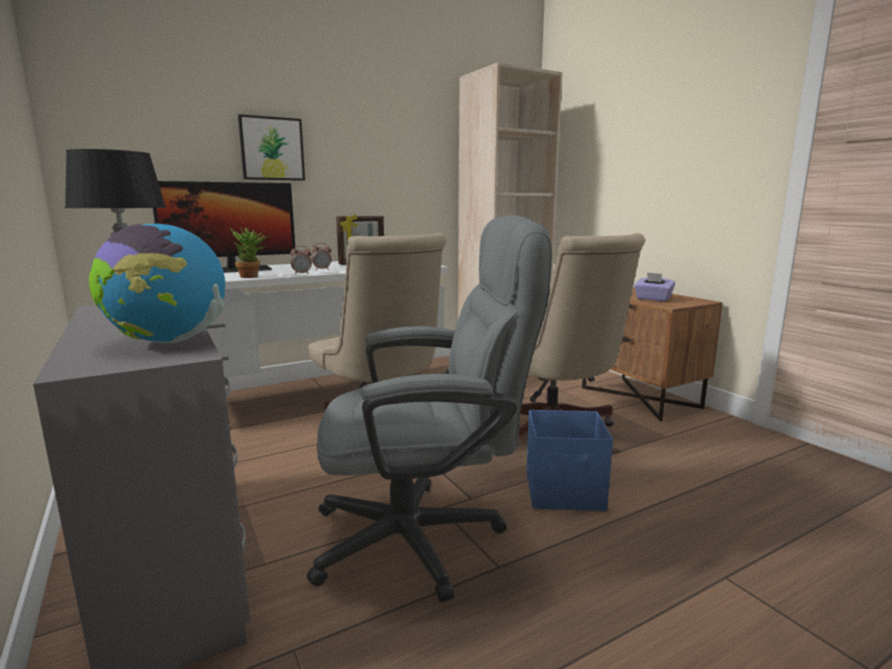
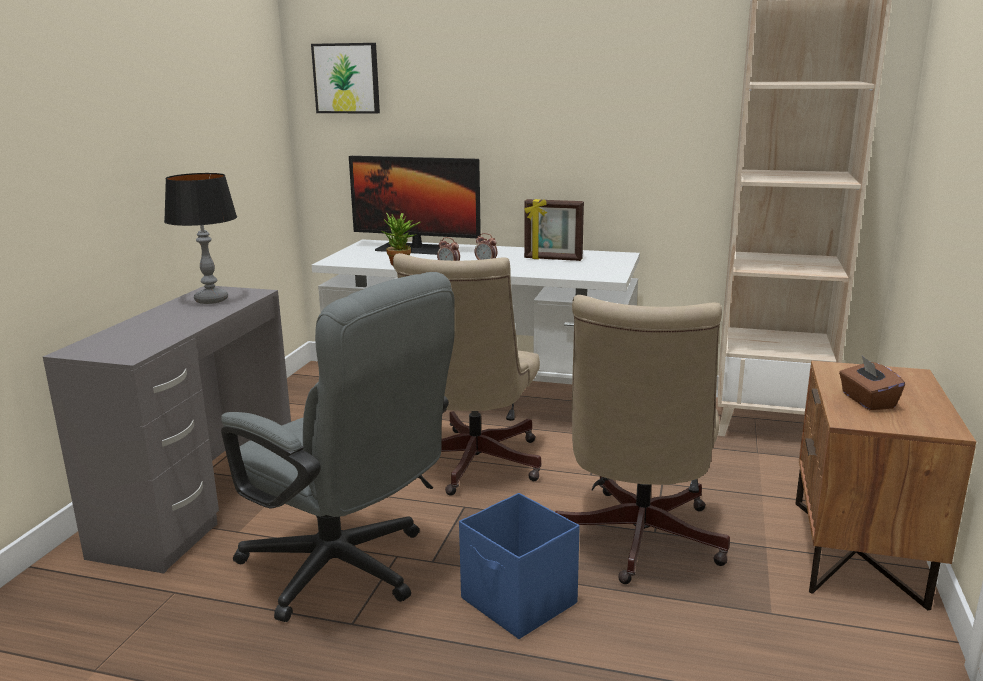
camera: 45 degrees right, 5 degrees up
(168, 341) = (151, 340): globe -> none
(271, 149) = (484, 113): picture -> picture (347, 78)
(653, 299) = (867, 401): purple tissue box -> brown tissue box

